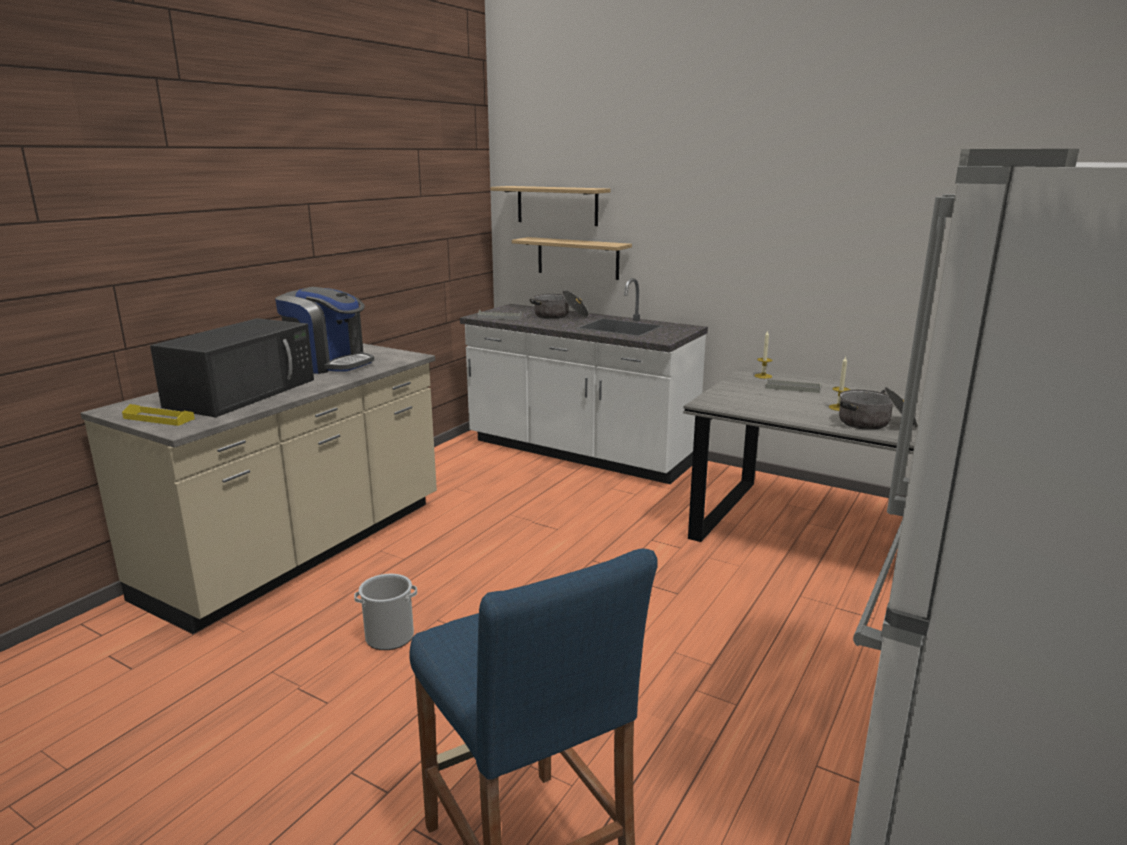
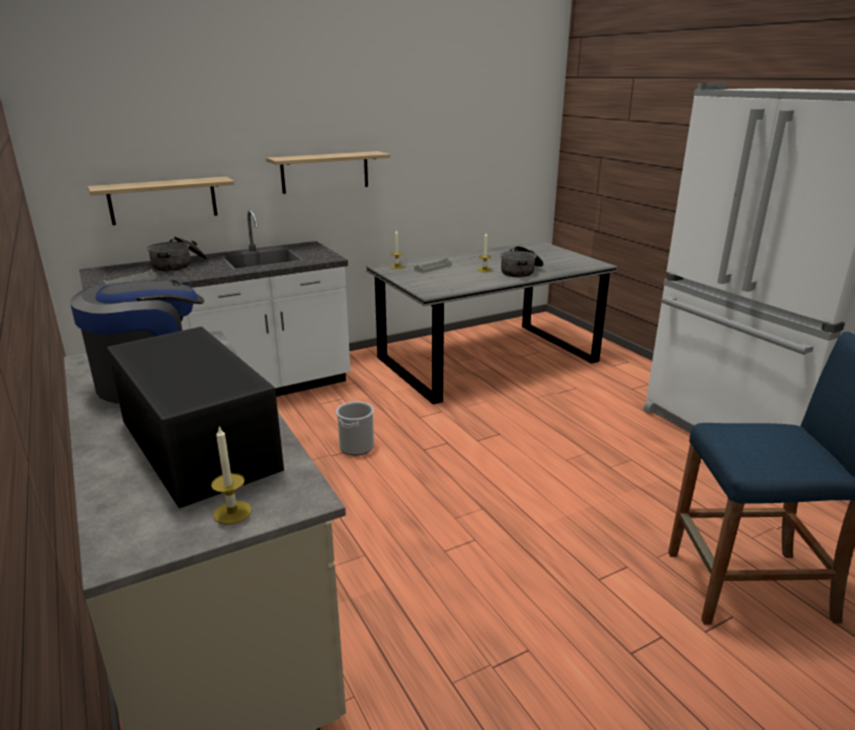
camera: 60 degrees left, 5 degrees up
(159, 418) = (232, 512): yellow tray -> candle
(389, 636) = (450, 586): bucket -> bucket (356, 446)
(557, 205) = (124, 145): shelf -> shelf (325, 172)

